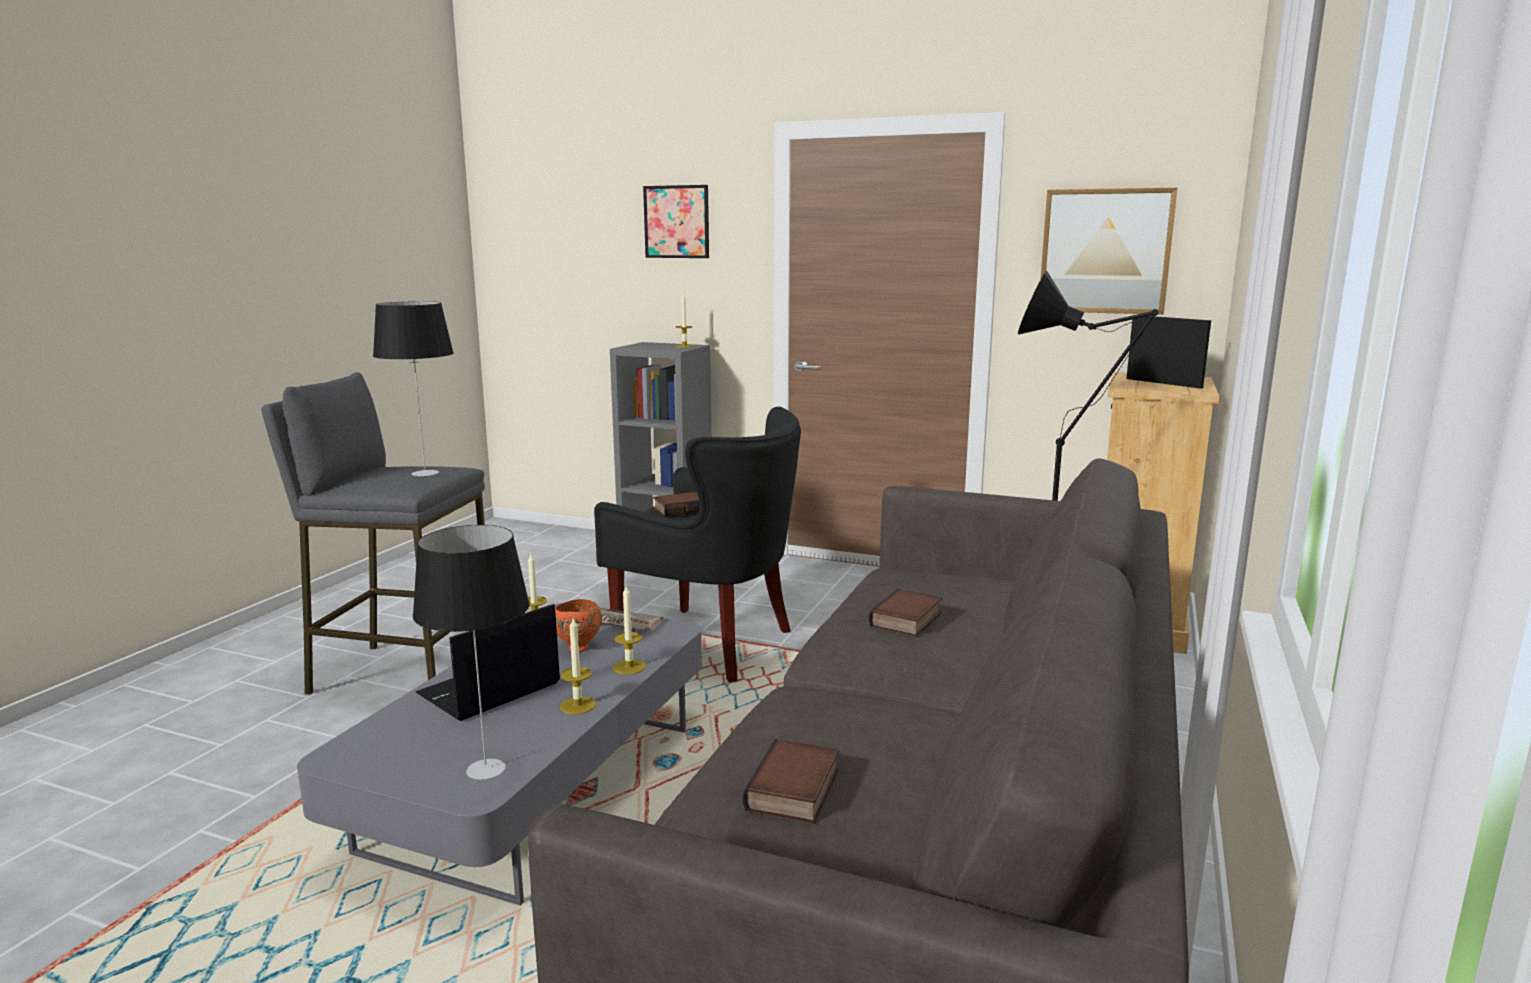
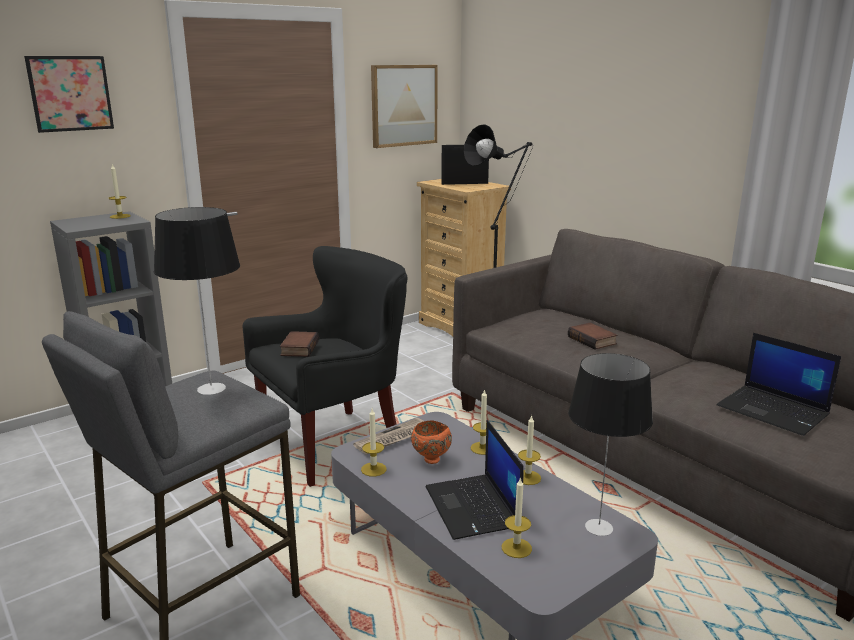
camera: 60 degrees left, 5 degrees up
(417, 728) = (516, 548): none -> candle
(795, 791) = (774, 411): book -> laptop

